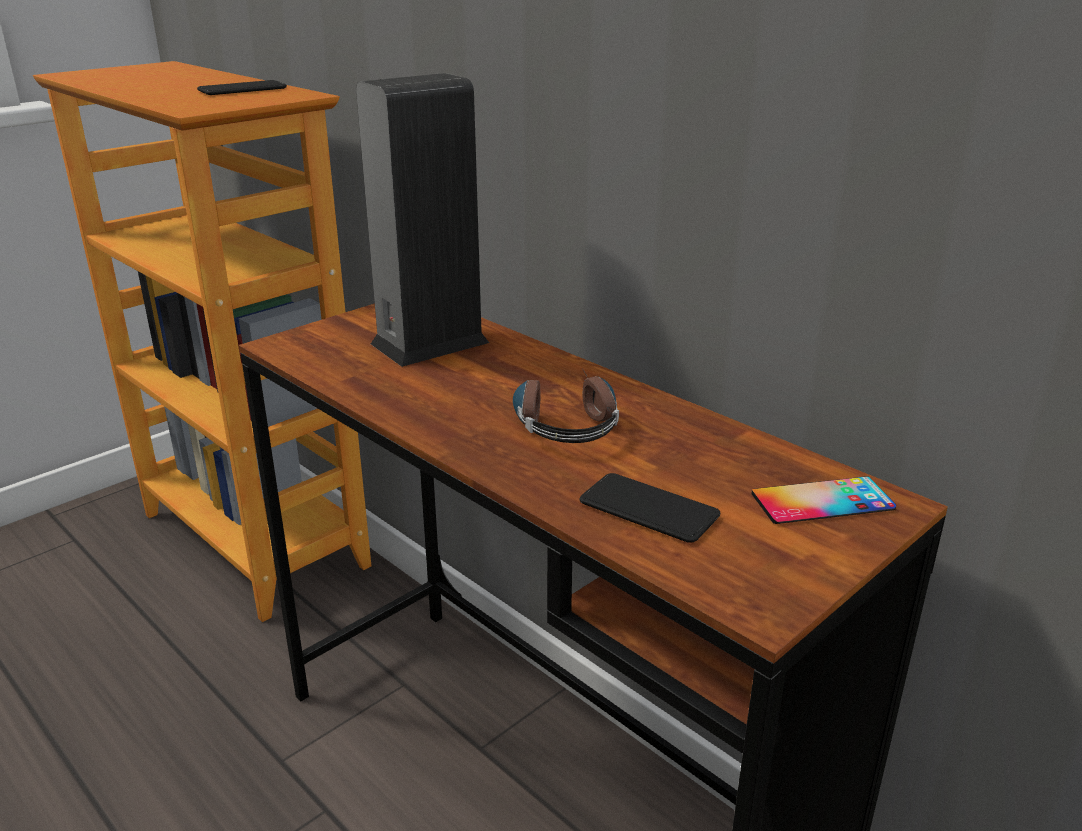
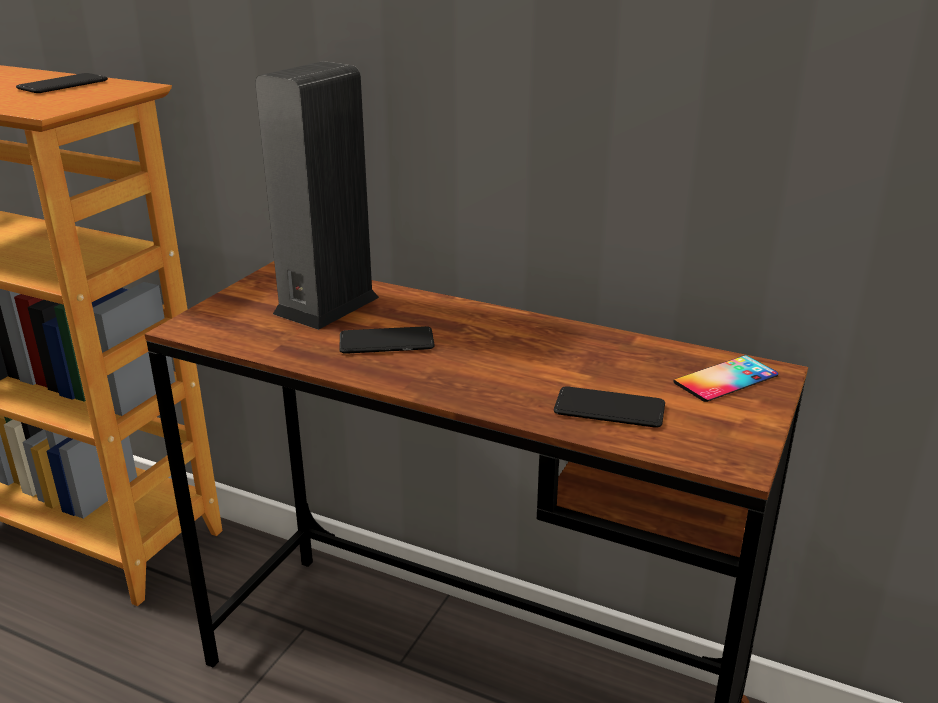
camera: 20 degrees left, 0 degrees up
(459, 391) = (386, 342): none -> phone
(564, 420) = (493, 352): headphones -> none

